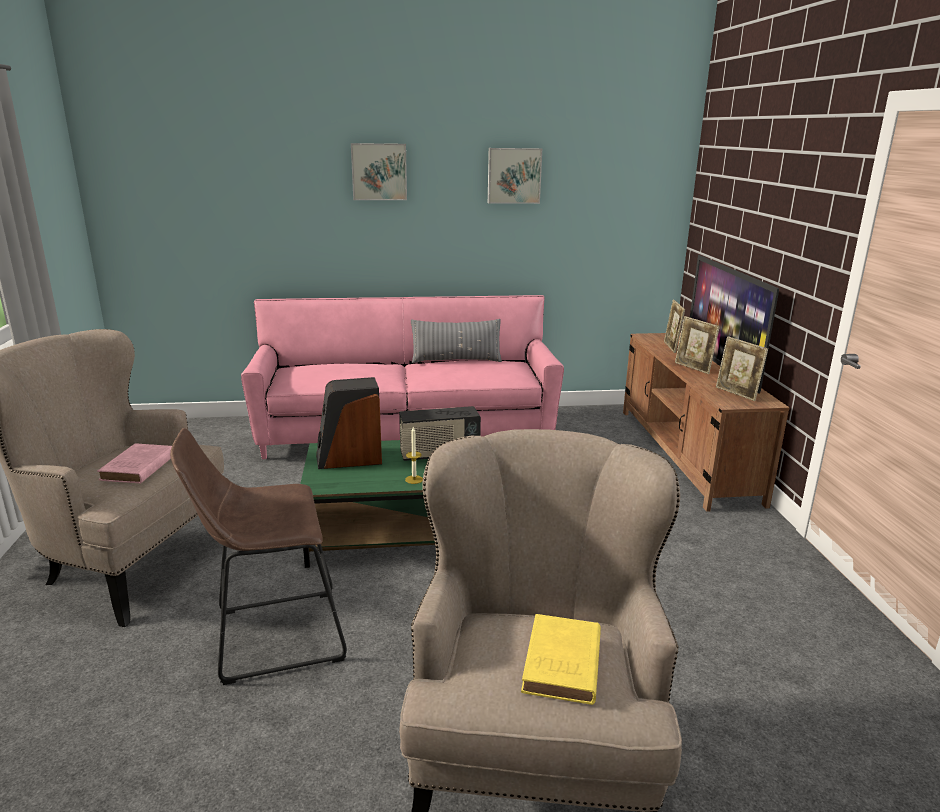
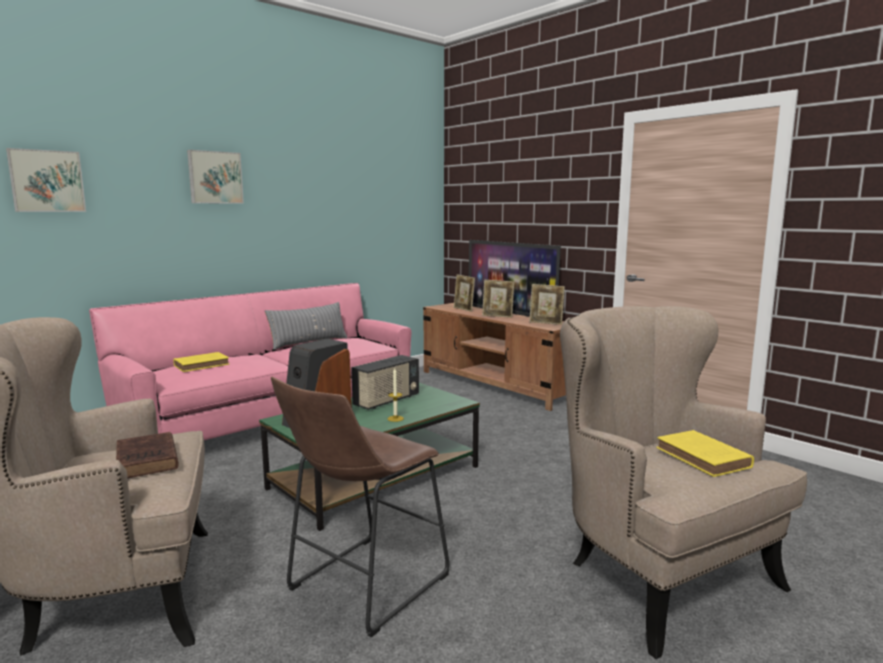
camera: 35 degrees left, 10 degrees down
(137, 468) = (147, 461): pink book -> brown book
(328, 369) = (203, 365): none -> yellow book
(514, 175) = (326, 184): picture -> picture (47, 181)

